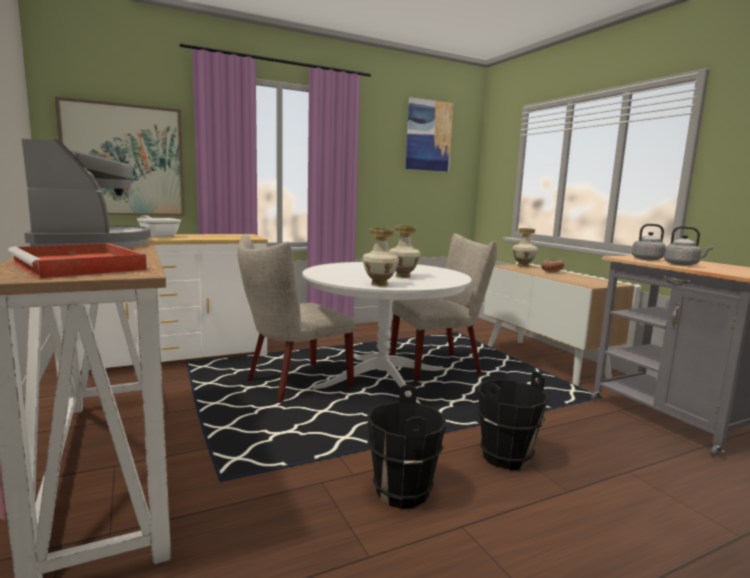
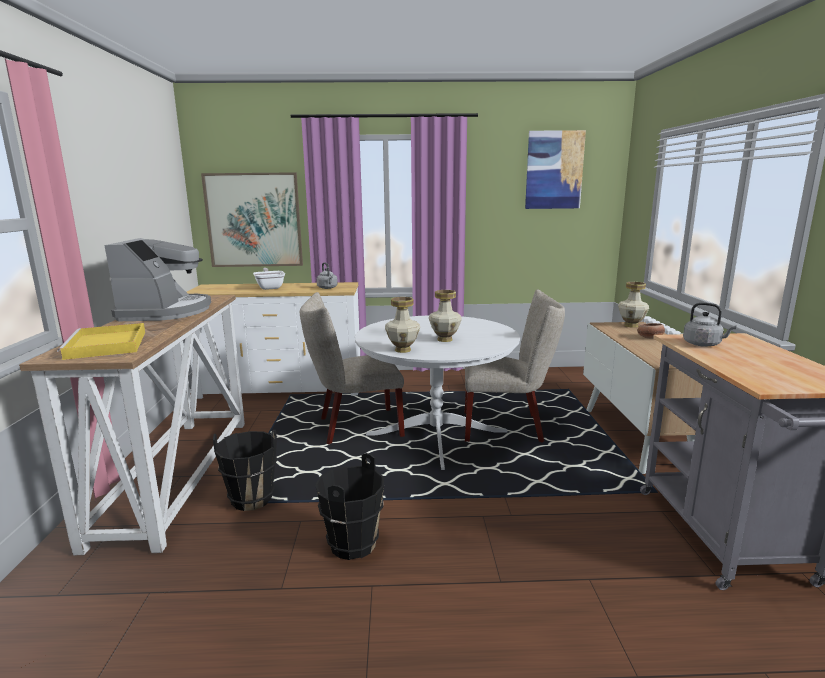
camera: 25 degrees right, 5 degrees up
(80, 266) = (107, 345): red tray -> yellow tray
(505, 457) = (474, 534): black bucket -> black bucket (251, 498)
(683, 264) = (727, 358): grey kettle -> grey kettle (327, 288)

